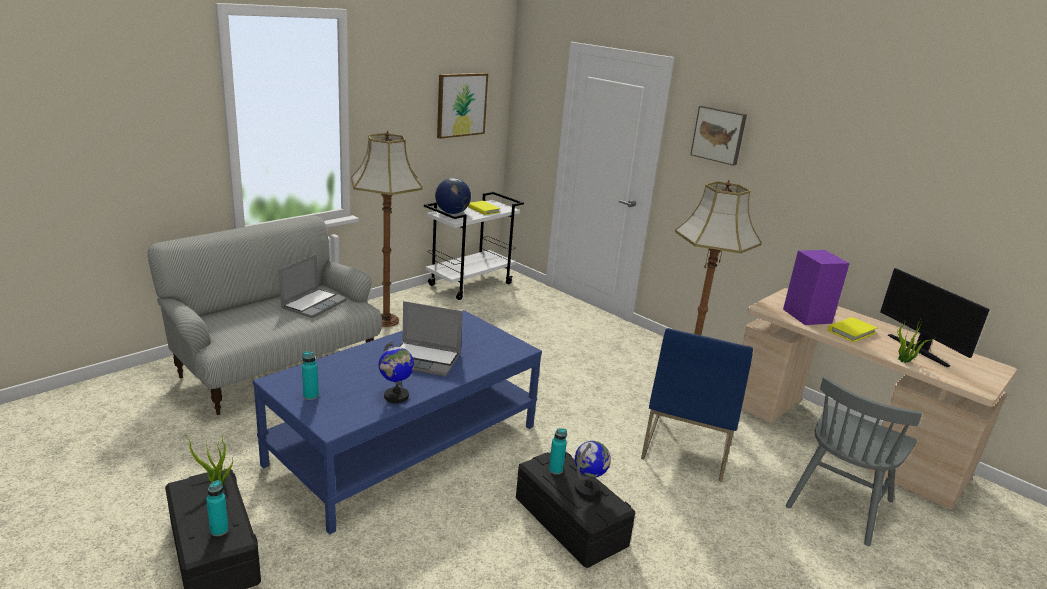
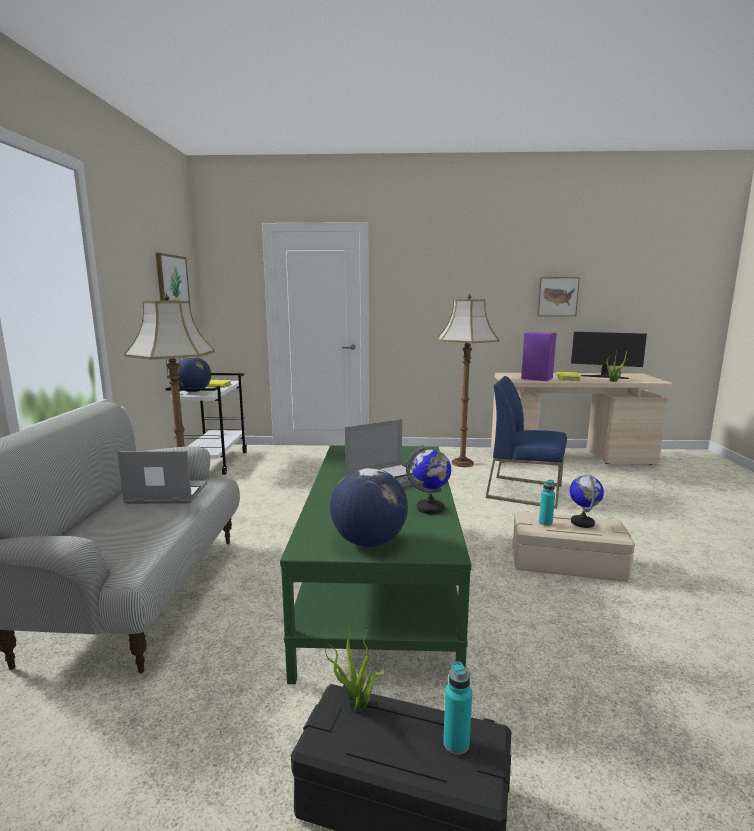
camera: 40 degrees left, 10 degrees down
(311, 396) = (368, 542): turquoise bottle -> globe
(314, 304) = (165, 494): laptop -> laptop turned 75 degrees counterclockwise
(406, 444) = (380, 583): blue coffee table -> green coffee table
(568, 522) = (566, 563): black storage box -> beige storage box
(686, 446) = (525, 491): blue chair -> blue chair turned 135 degrees clockwise
(719, 135) = (419, 275): picture -> picture (557, 296)
(838, 503) = (626, 483): grey chair -> none

